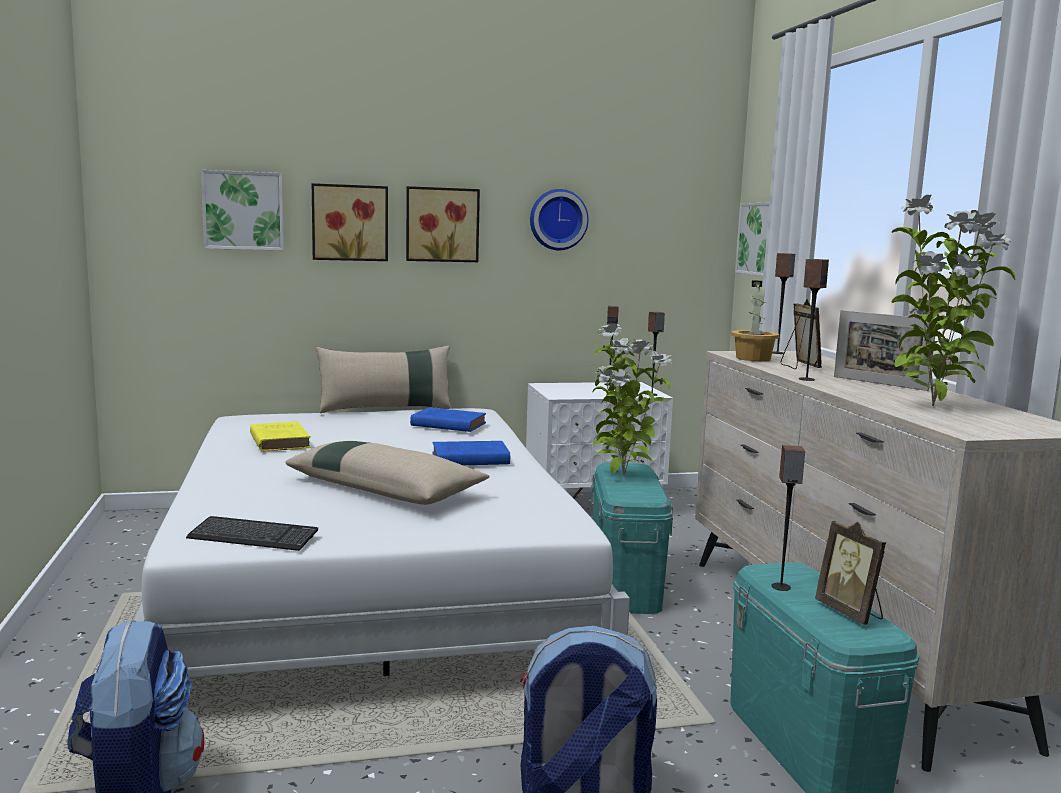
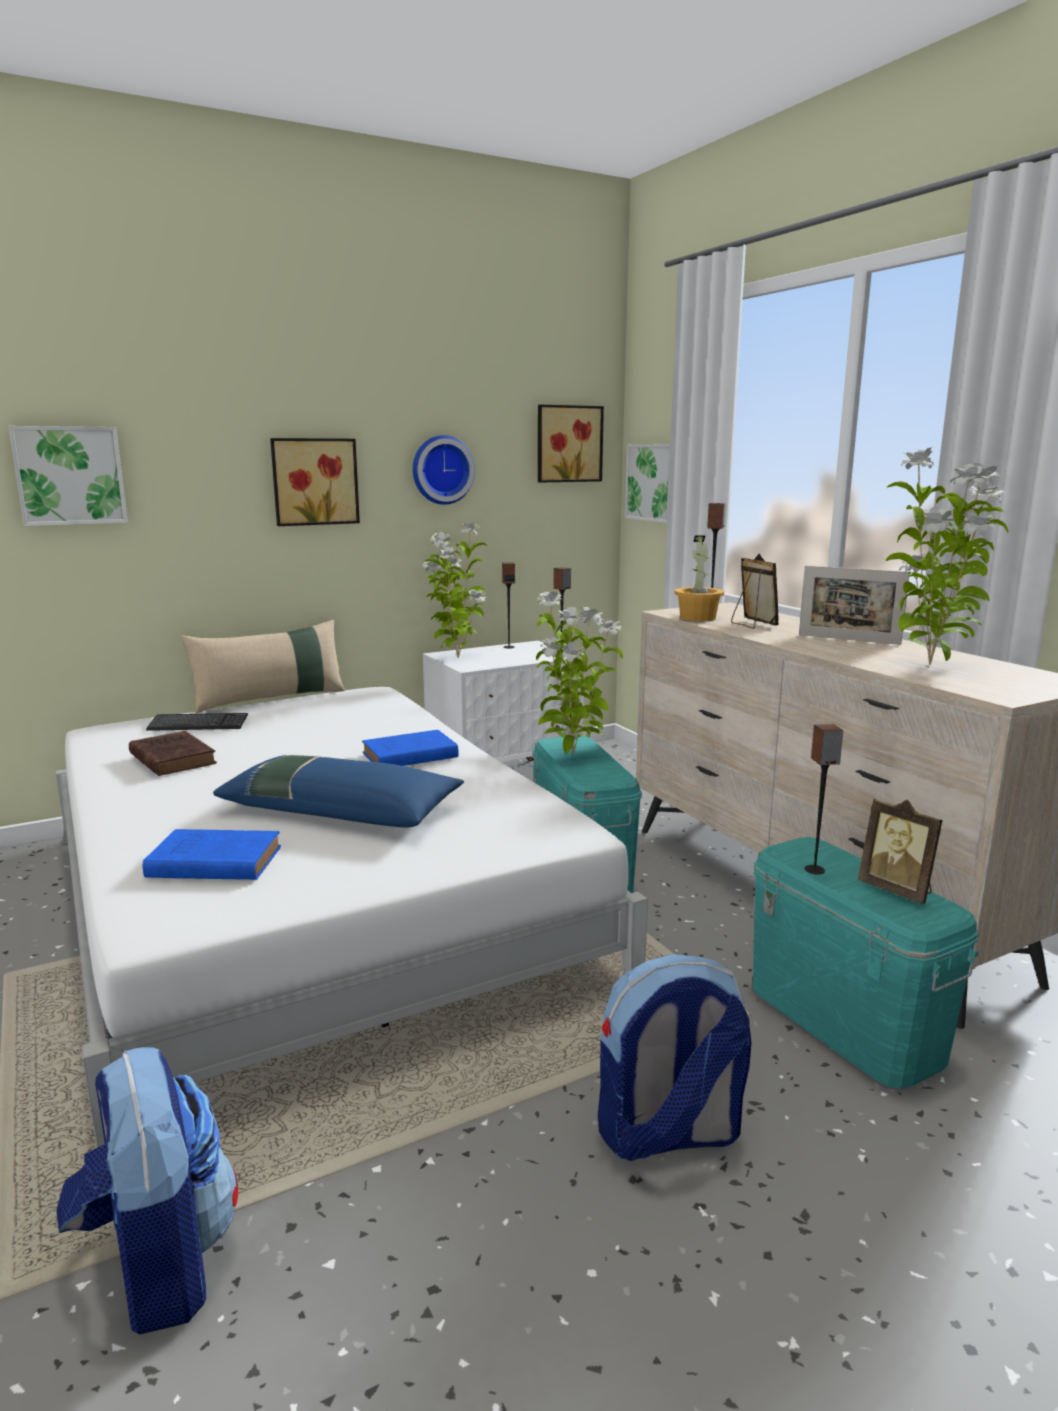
camera: 15 degrees left, 5 degrees up
(253, 537) = (224, 902): keyboard -> keyboard (198, 724)
(279, 441) = (171, 758): yellow book -> brown book
(350, 222) = (205, 484): picture -> picture (568, 444)
(386, 489) = (342, 809): beige pillow -> blue pillow
(446, 424) = (356, 713): blue book -> blue book (211, 862)
(554, 388) = (456, 657): none -> potted plant
(806, 379) = (778, 641): speaker -> none

